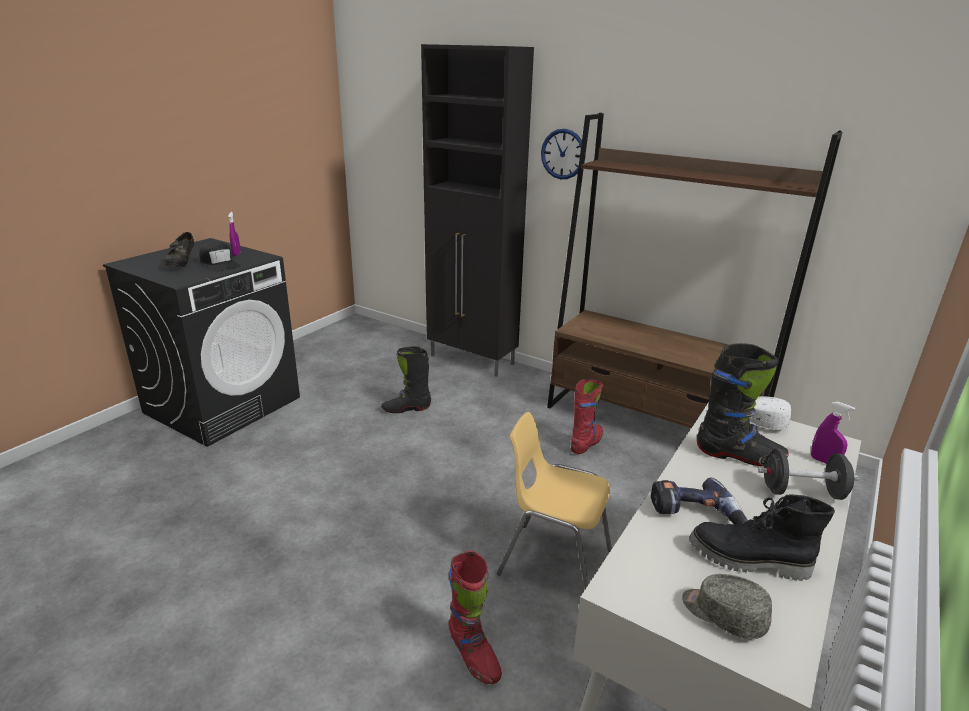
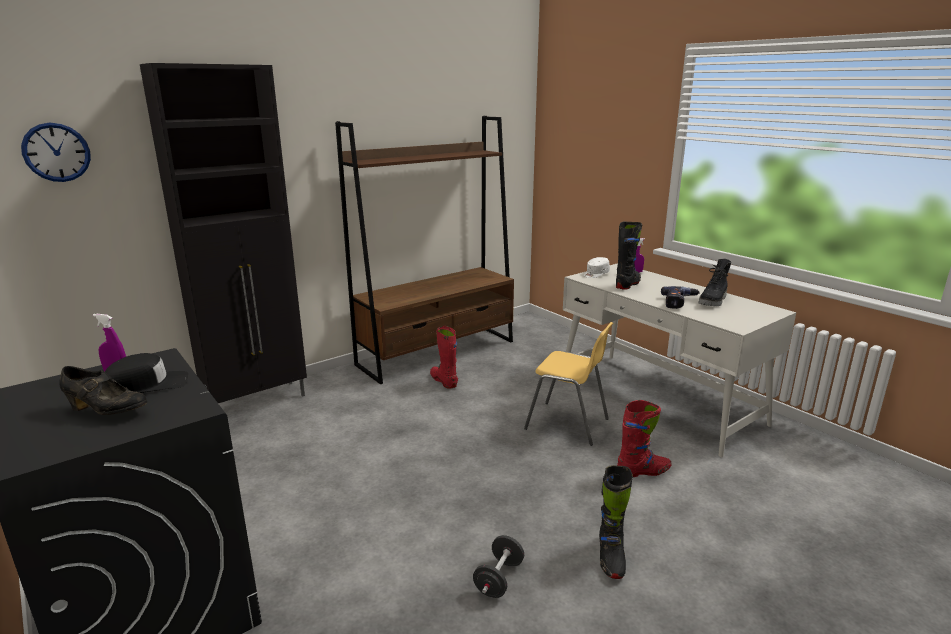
camera: 70 degrees left, 5 degrees down
(406, 408) = (314, 454): black boot -> black boot (611, 557)
(554, 562) = (568, 424): yellow chair -> yellow chair turned 105 degrees counterclockwise
(563, 154) = (301, 164): wall clock -> wall clock (56, 152)
(723, 614) = (749, 313): grey cap -> none
(802, 492) = (661, 281): black dumbbell -> black dumbbell (498, 579)

